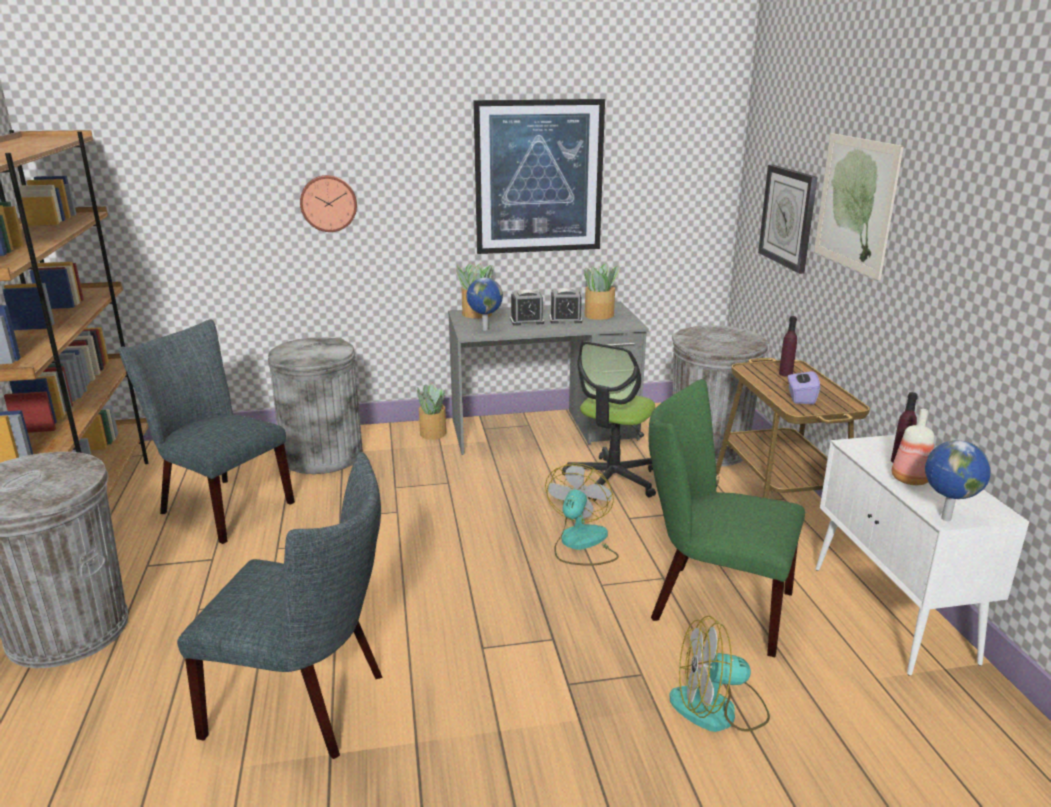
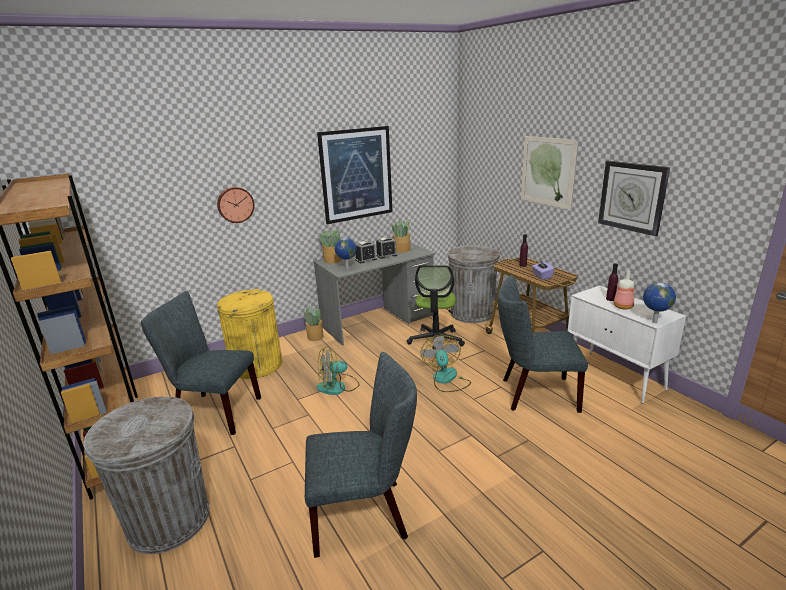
camera: 20 degrees left, 0 degrees up
(322, 455) = (256, 365): grey trash can -> yellow trash can
(712, 604) = (534, 394): green chair -> grey chair
(718, 709) = (576, 446): fan -> fan (338, 387)
(788, 217) = (498, 182): wall clock -> wall clock (632, 197)

